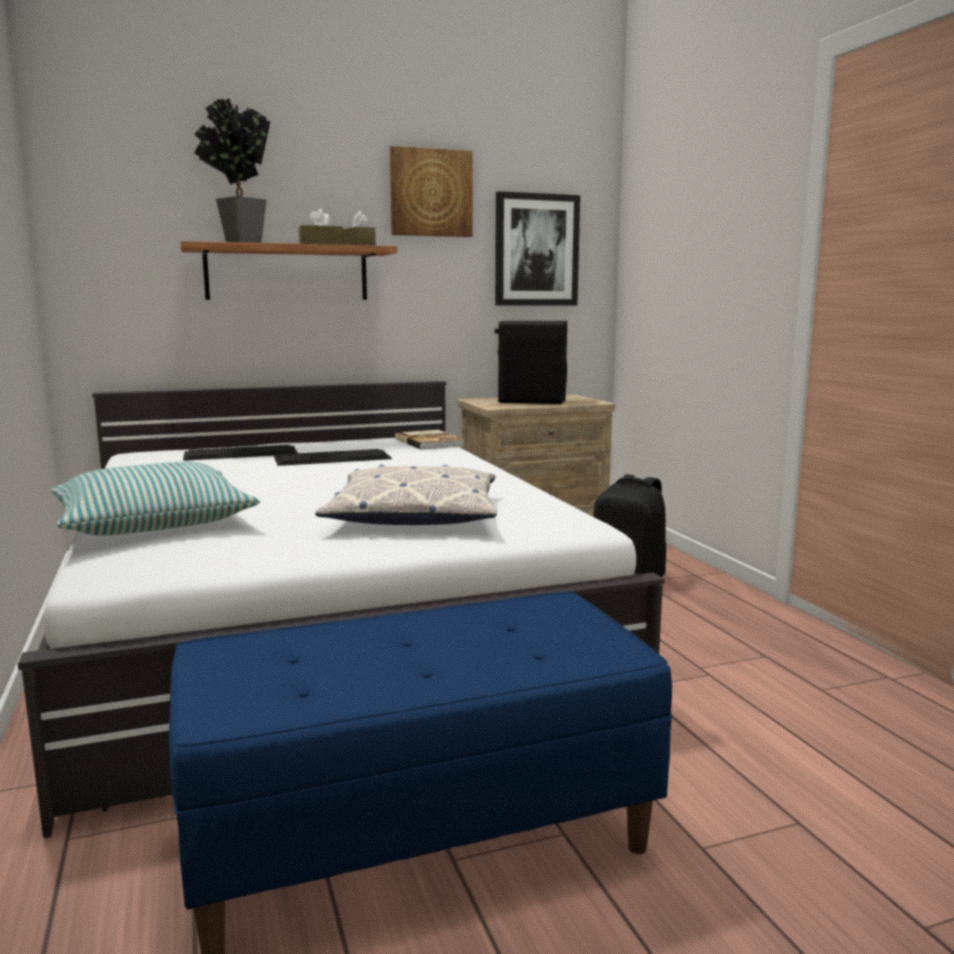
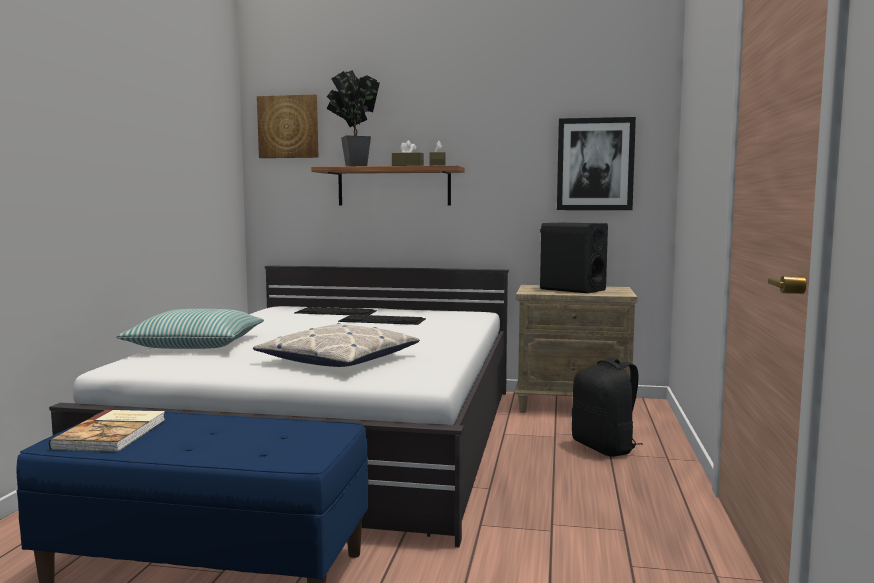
camera: 30 degrees right, 5 degrees down
(430, 193) = (503, 123): picture -> picture (288, 127)
(430, 442) = (473, 316): book -> book (114, 433)

